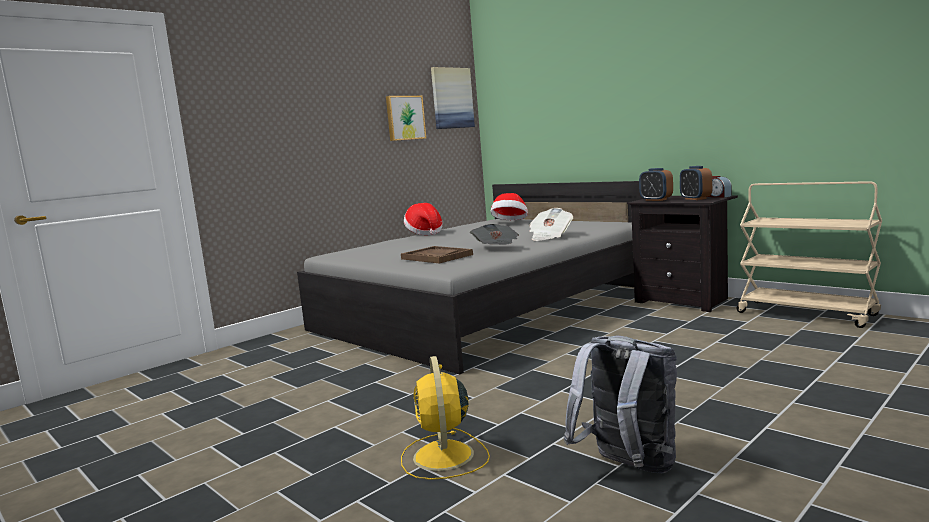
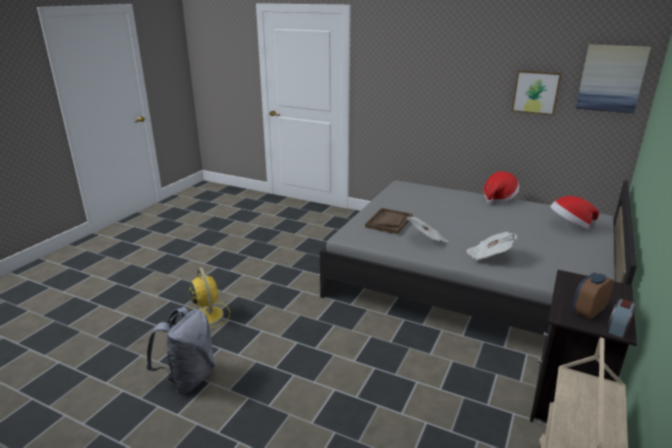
camera: 70 degrees right, 15 degrees up
(444, 457) = (207, 314): yellow fan -> yellow fan turned 90 degrees clockwise
(656, 200) = (577, 286): alarm clock -> none

